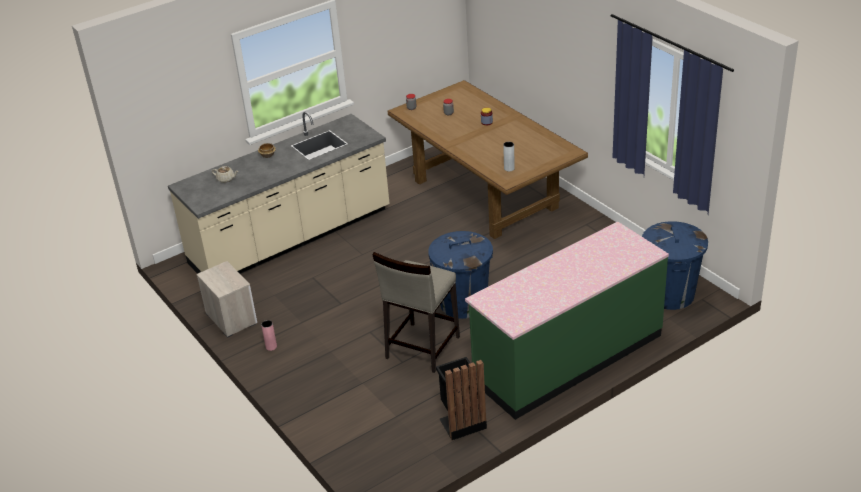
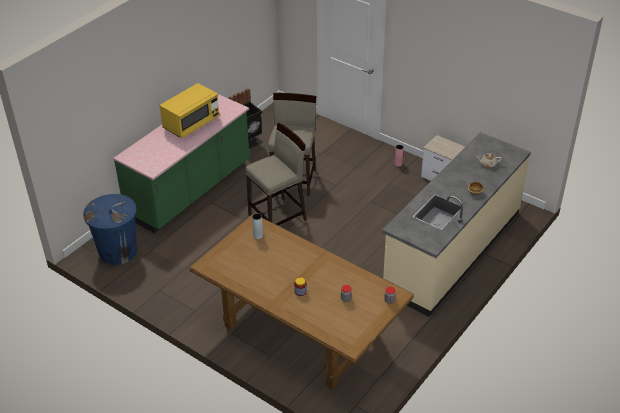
camera: 160 degrees right, 5 degrees up
(463, 303) = (278, 217): blue trash can -> beige stool
(554, 285) = (191, 123): none -> yellow microwave

